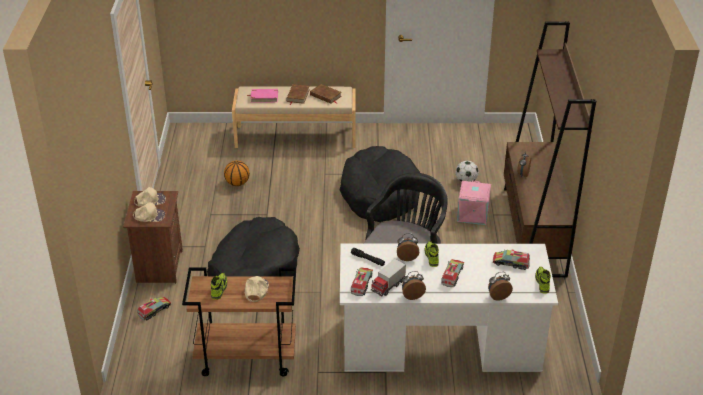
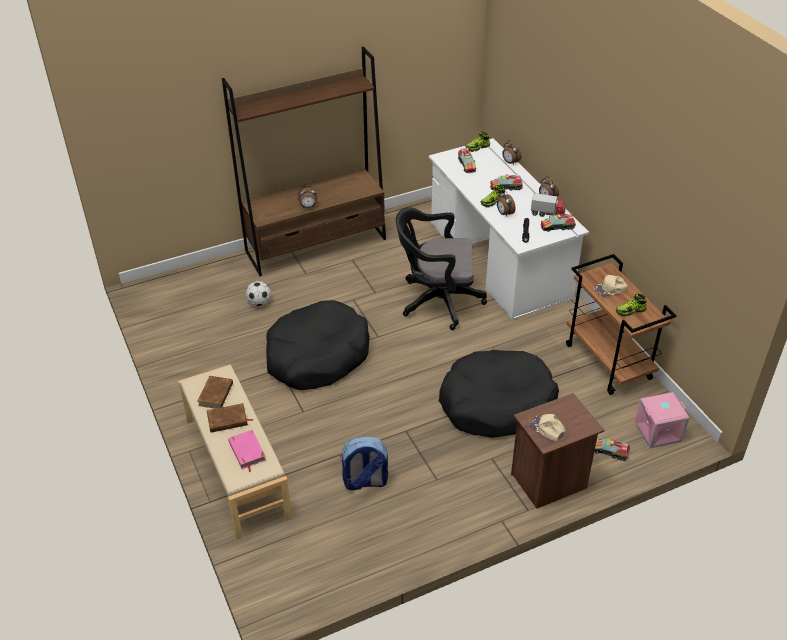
camera: 115 degrees left, 5 degrees up
(149, 216) = (571, 417): beige cap -> none
(237, 183) = (365, 482): basketball -> backpack
(473, 214) = (313, 285): pink storage box -> pink storage box (658, 431)

